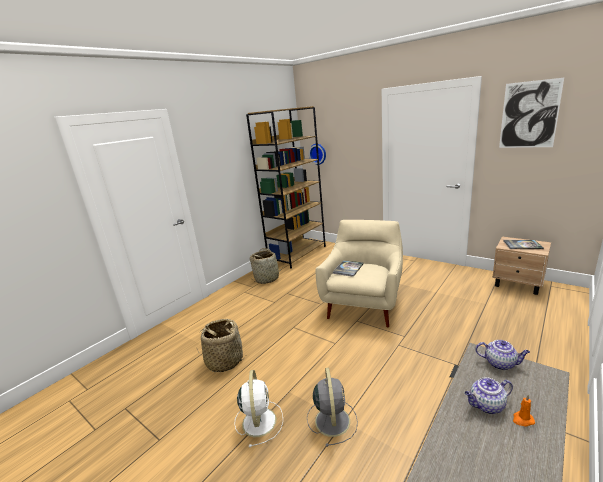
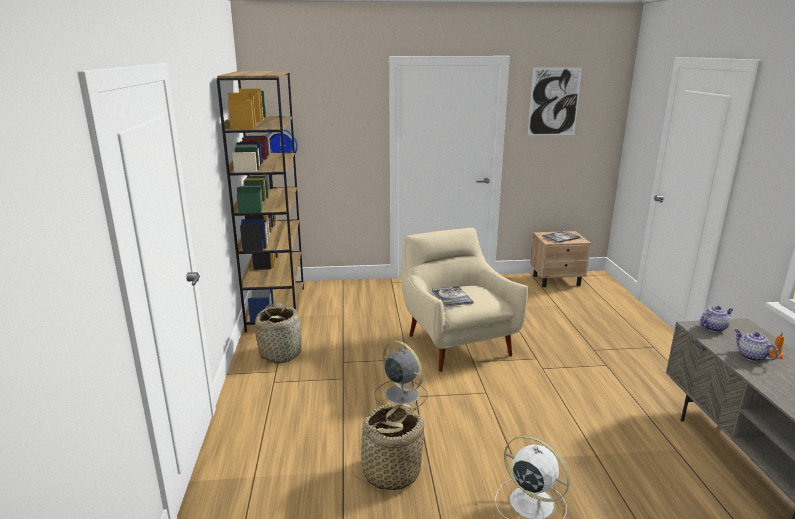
camera: 45 degrees left, 0 degrees up
(332, 419) = (586, 459): grey fan -> grey fan (400, 394)
(486, 405) = (750, 356): teapot -> teapot turned 120 degrees clockwise

